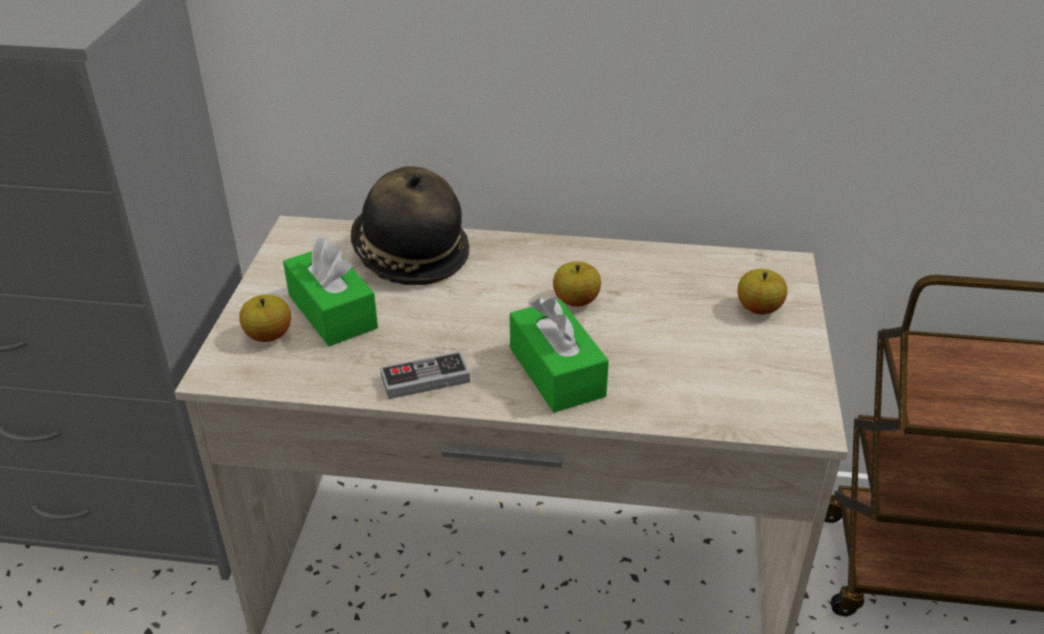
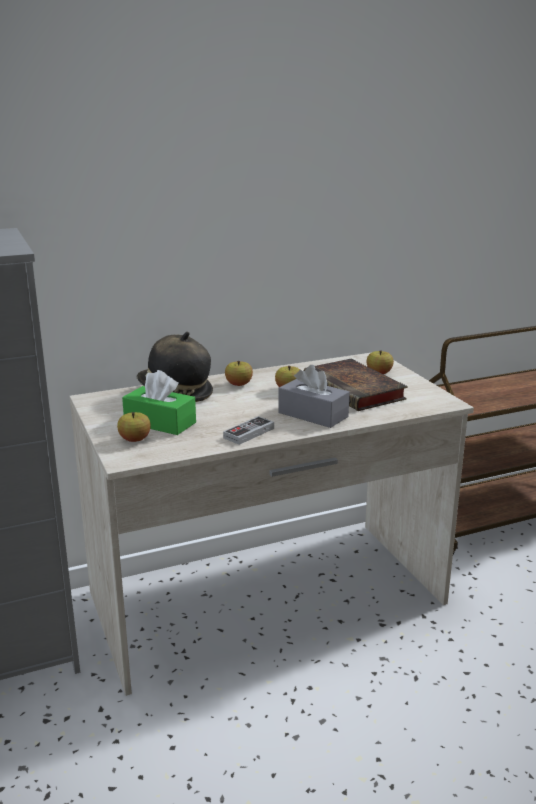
camera: 30 degrees left, 15 degrees down
(514, 264) = (238, 384): none -> apple
(556, 372) = (313, 415): green tissue box -> grey tissue box
(678, 339) = (356, 391): none -> book

